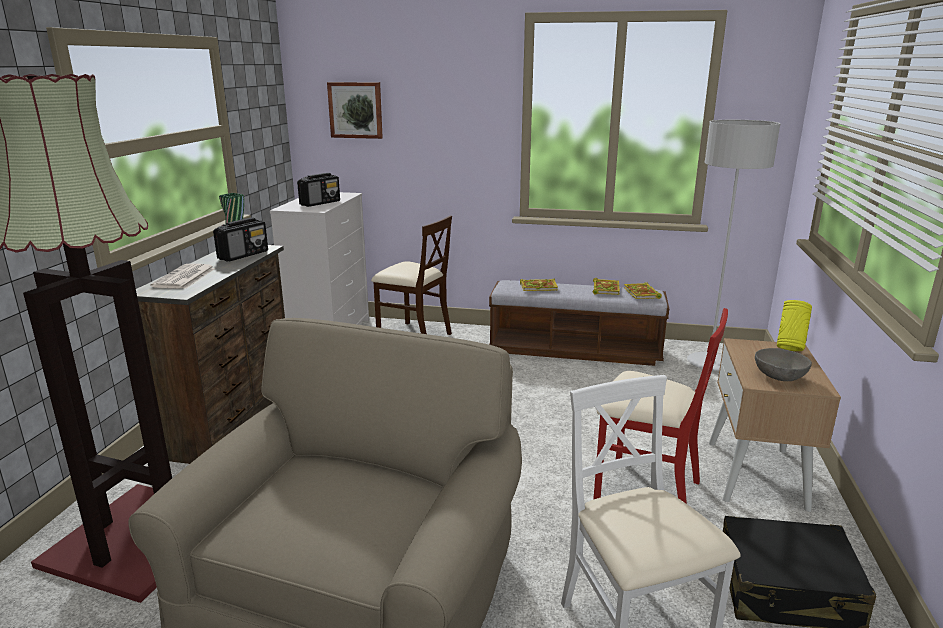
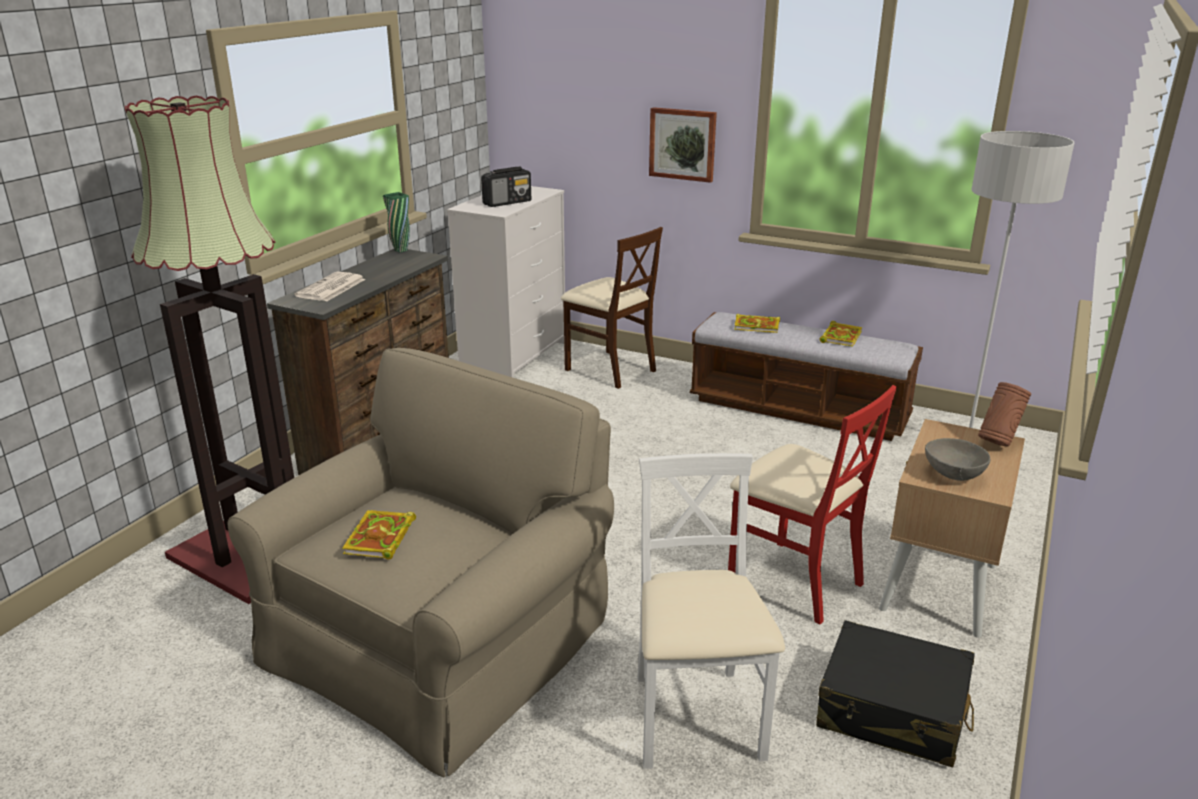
camera: 15 degrees right, 5 degrees up
(243, 255) = (401, 264): radio -> none
(356, 110) = (562, 88): picture -> picture (683, 144)
(642, 293) = (884, 348): book -> book (380, 539)
(789, 349) = (998, 442): yellow vase -> brown vase

